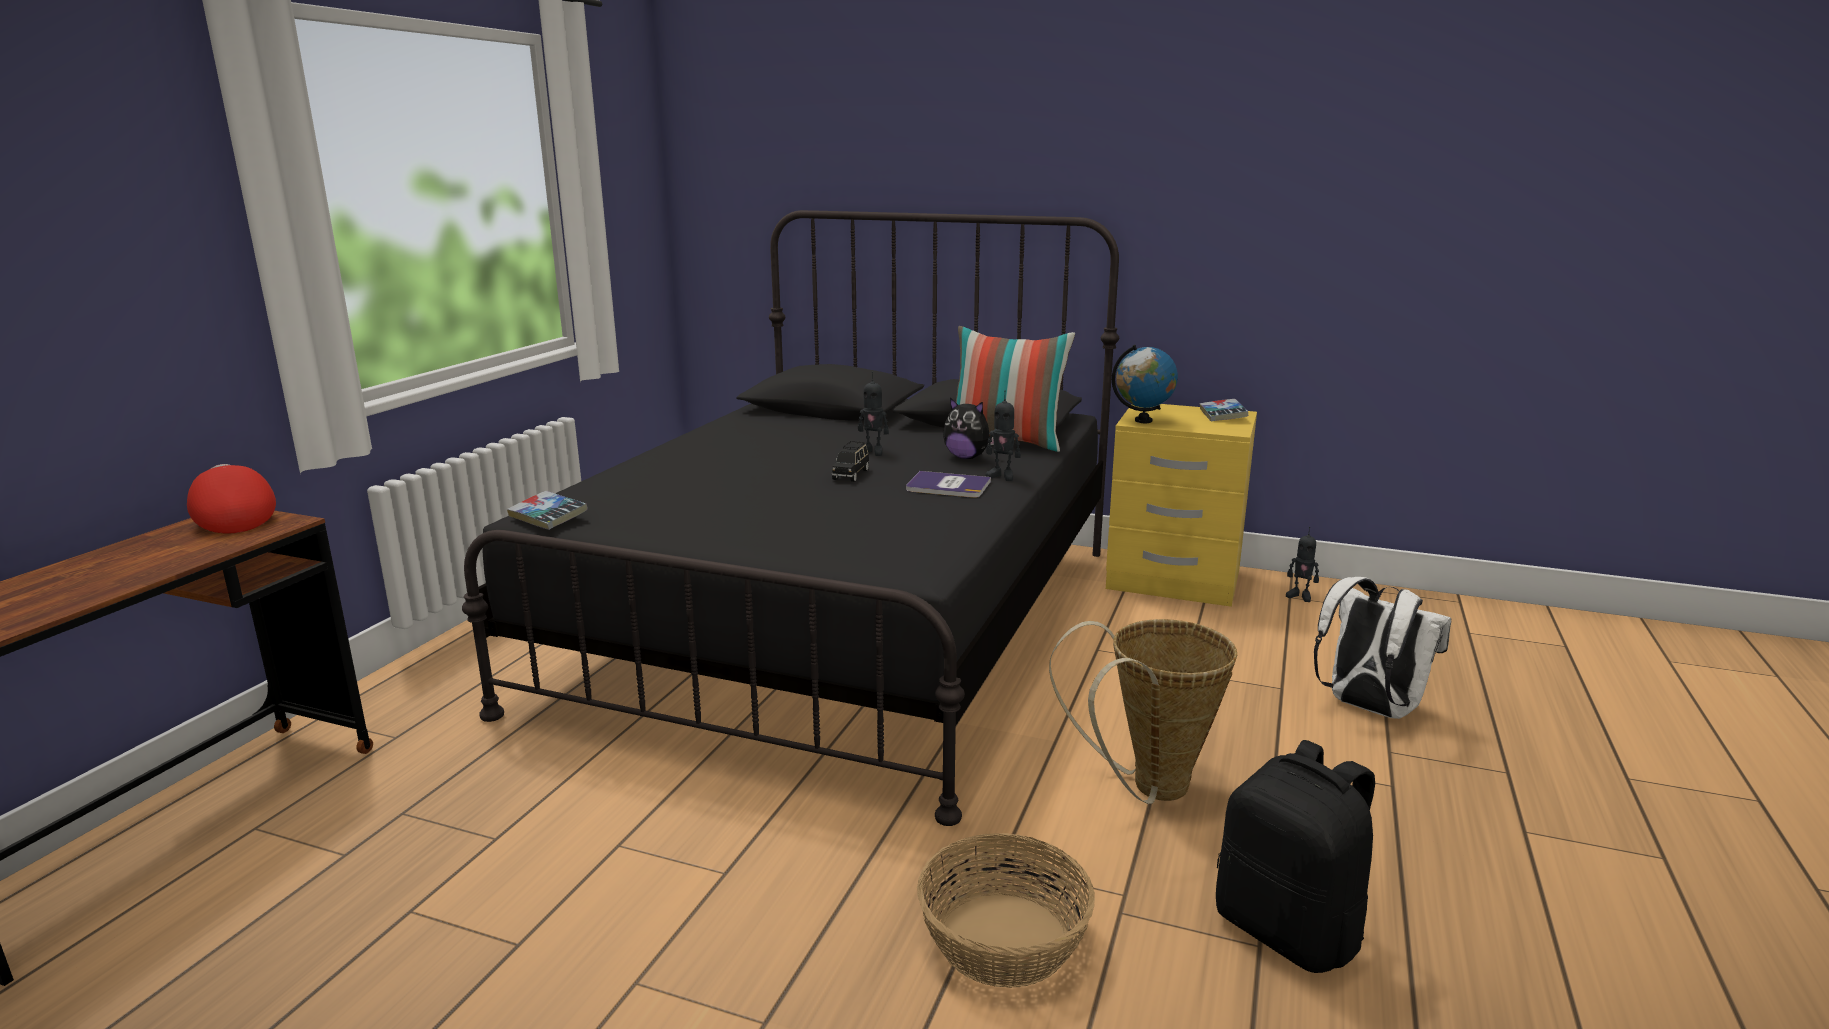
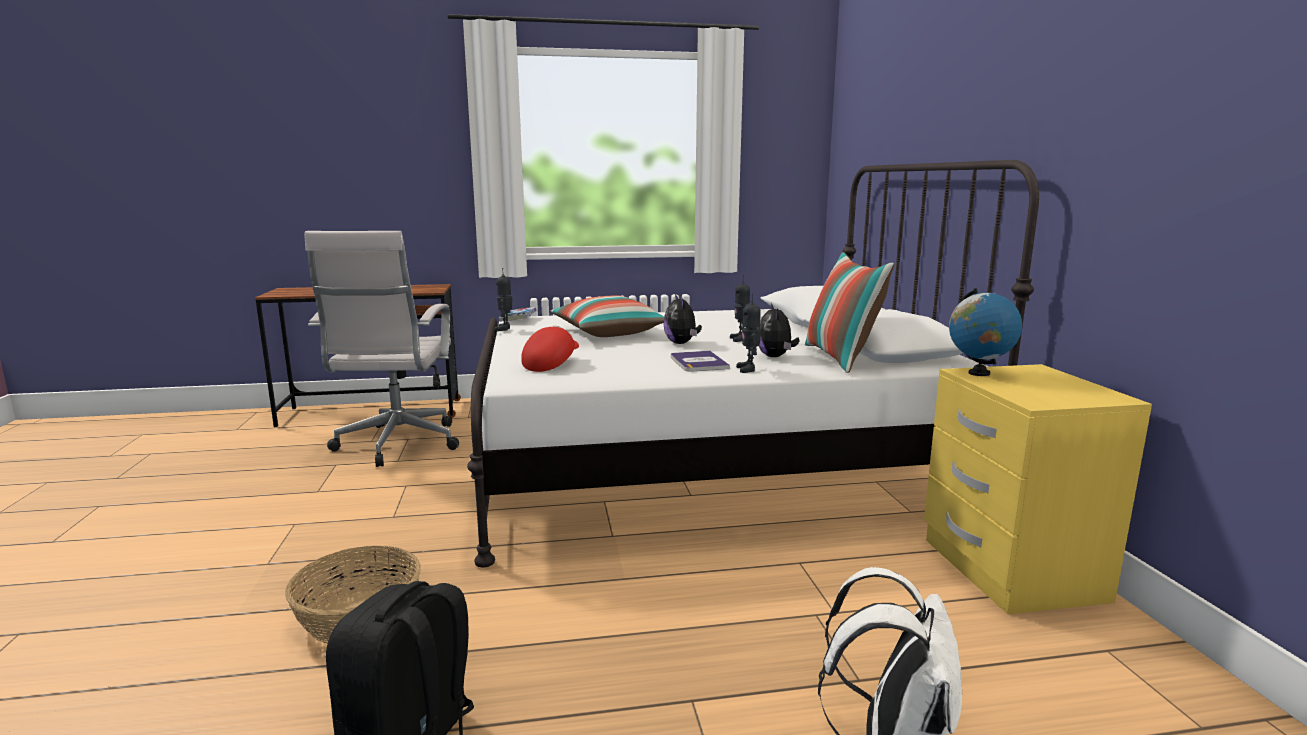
camera: 60 degrees right, 5 degrees down
(234, 520) = (430, 287): red cap -> red cap (551, 364)
(418, 829) = (397, 445): none -> white office chair
(734, 491) = (608, 333): none -> pillow
(844, 623) = (707, 466): black bed -> white bed
(851, 474) = (681, 343): black toy car -> plush toy
(1148, 789) = (586, 635): basket -> none
(1222, 415) = (1085, 393): book -> none
(1300, 596) = (1124, 657): toy robot -> toy robot (505, 329)

